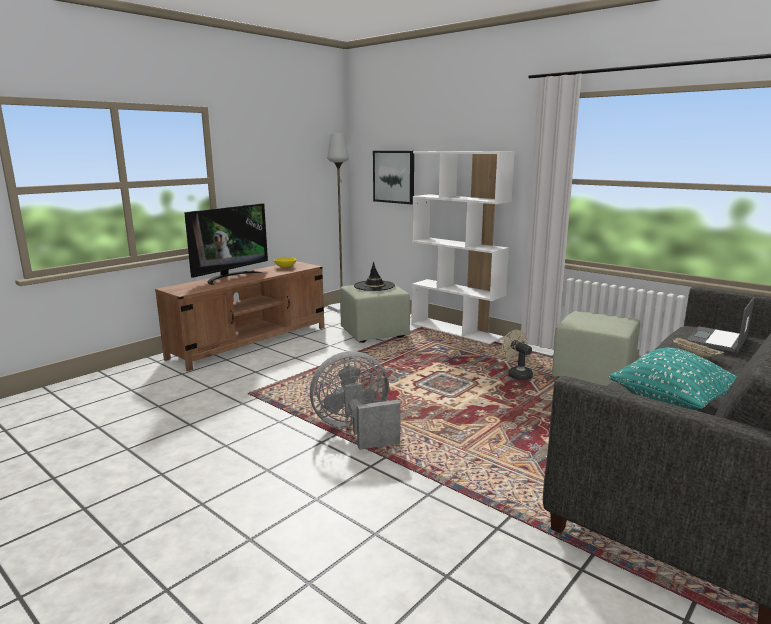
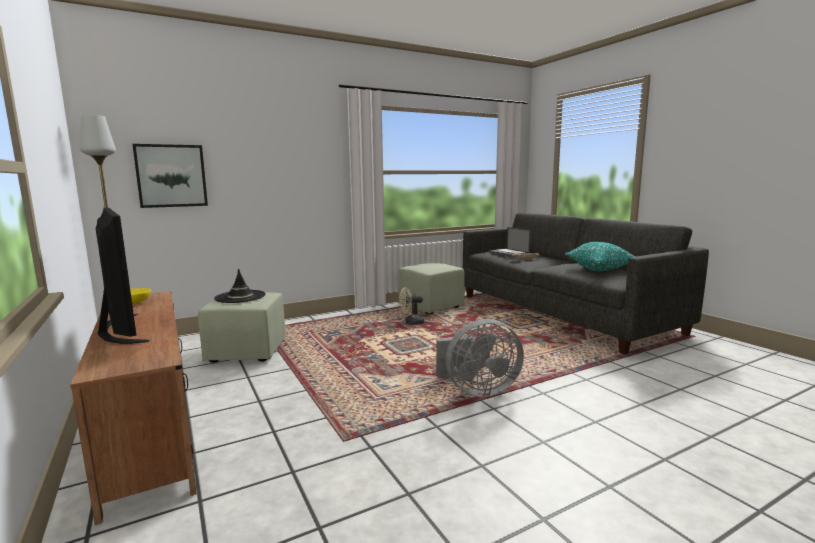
camera: 70 degrees left, 5 degrees down
(356, 430) = (477, 390): grey fan -> grey fan turned 105 degrees counterclockwise
(456, 331) = (295, 322): white bookcase -> none

